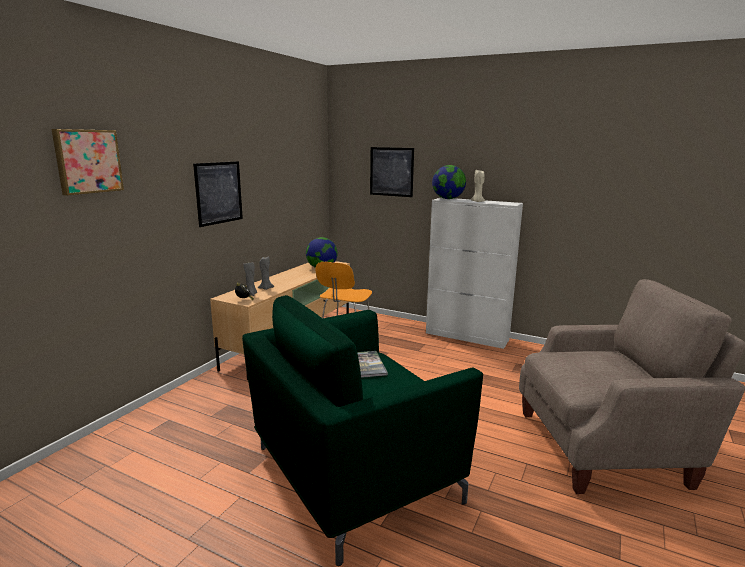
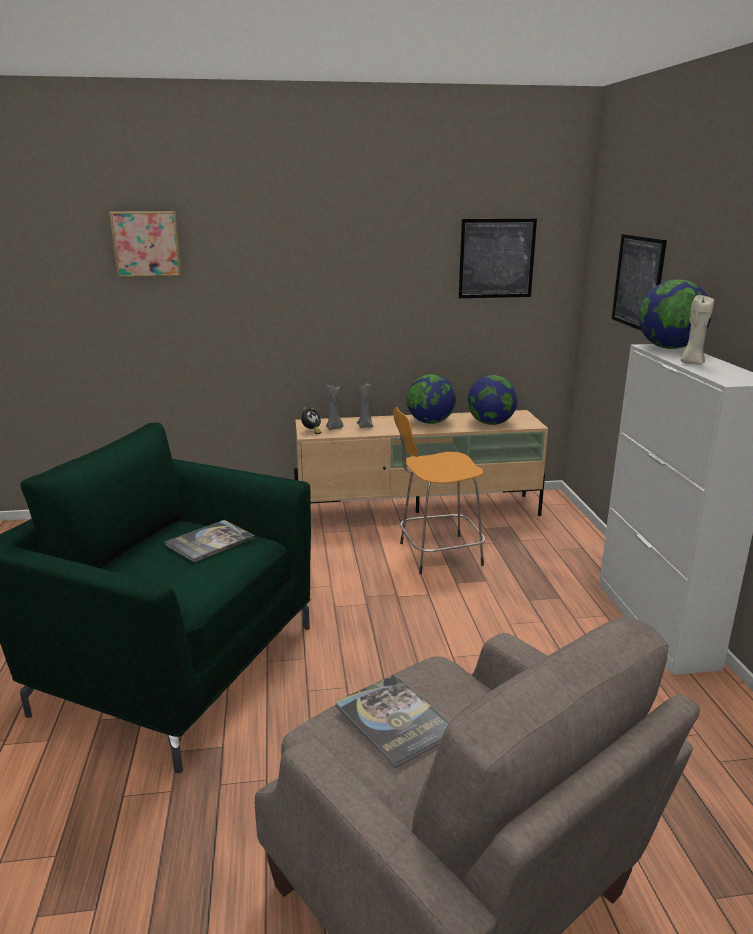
camera: 55 degrees right, 5 degrees up
(219, 193) = (327, 289): picture -> picture (496, 258)
(293, 276) = (430, 422): none -> globe
(588, 371) = (395, 720): none -> book

